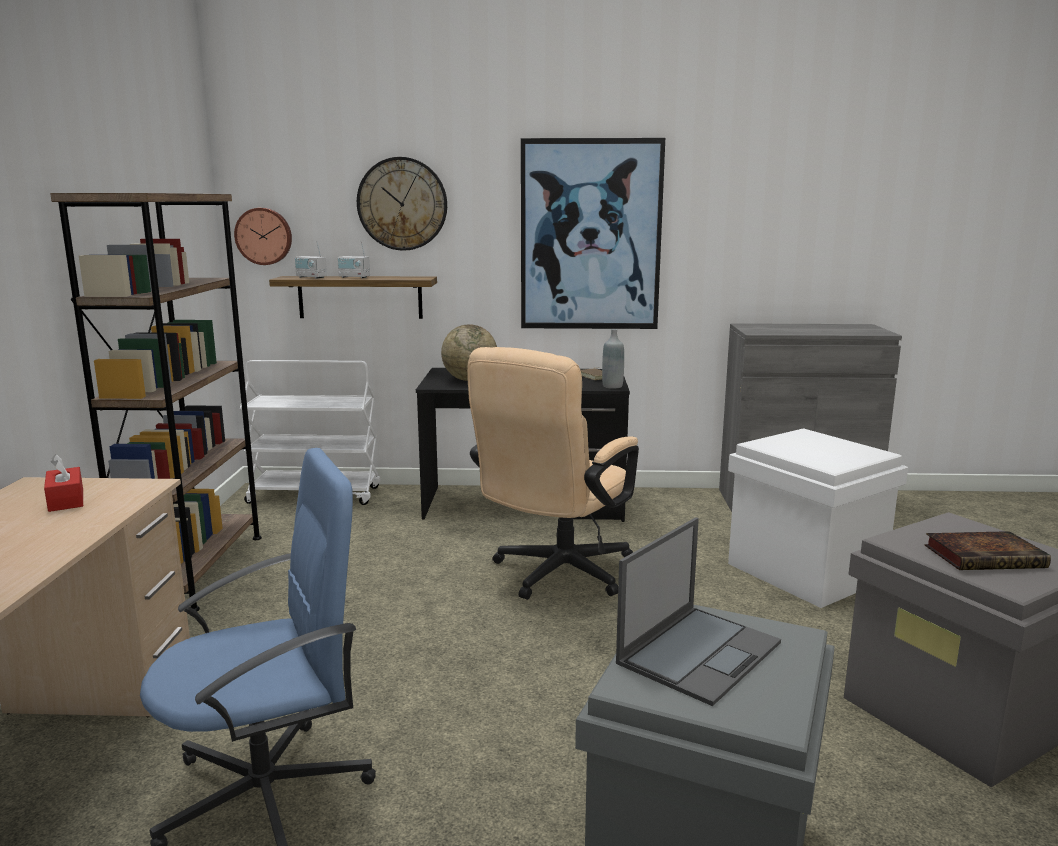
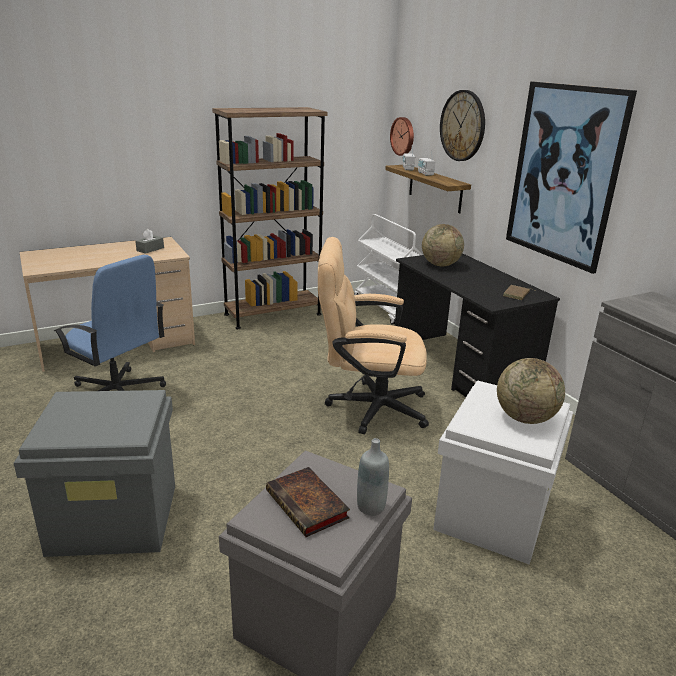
camera: 60 degrees right, 10 degrees up
(66, 500) = (150, 249): red tissue box -> grey tissue box
(612, 386) = (495, 304): grey bottle -> grey bottle (371, 507)
(700, 652) = (103, 411): laptop -> none
(825, 446) = (525, 418): none -> globe

